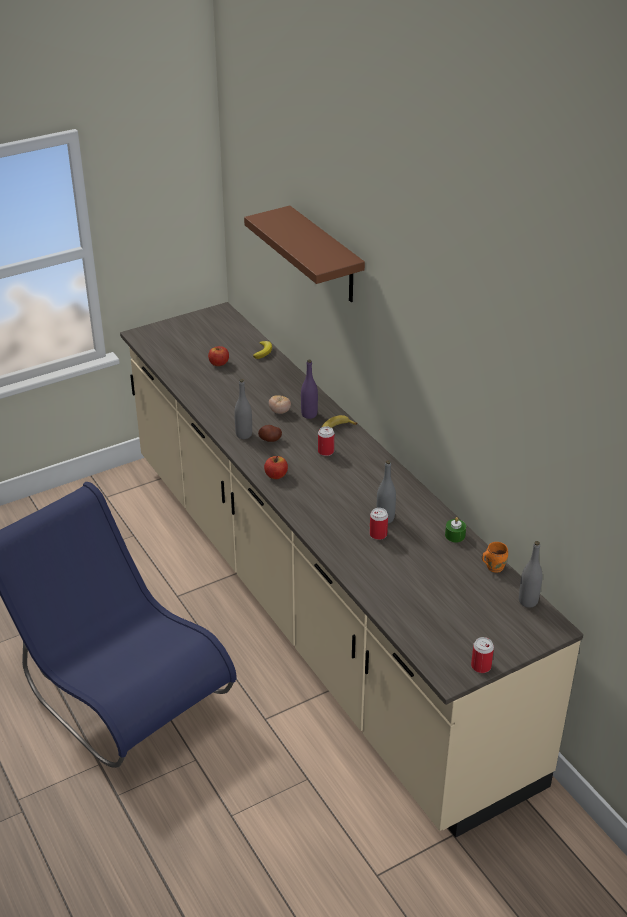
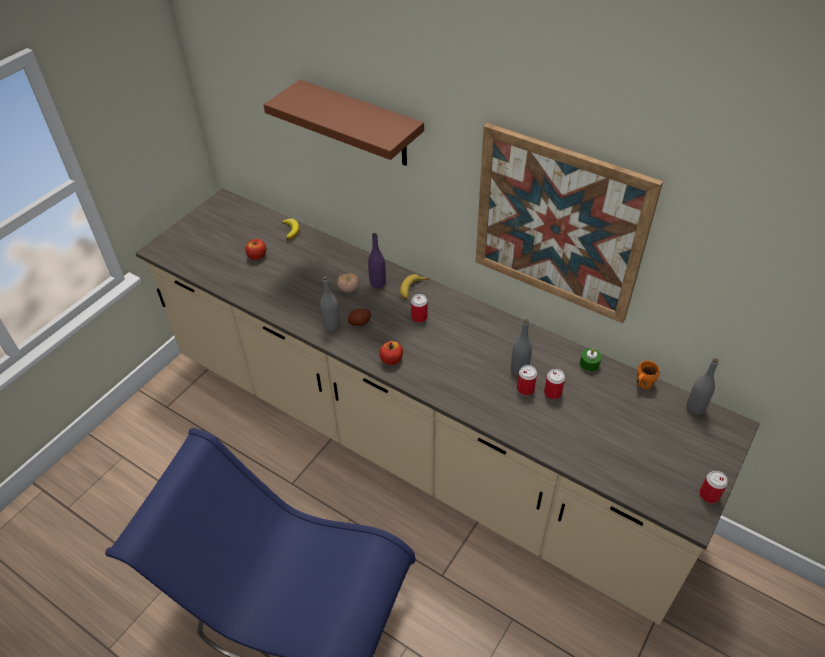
camera: 25 degrees left, 10 degrees up
(401, 545) = (552, 393): none -> can
(448, 381) = (559, 224): none -> picture

